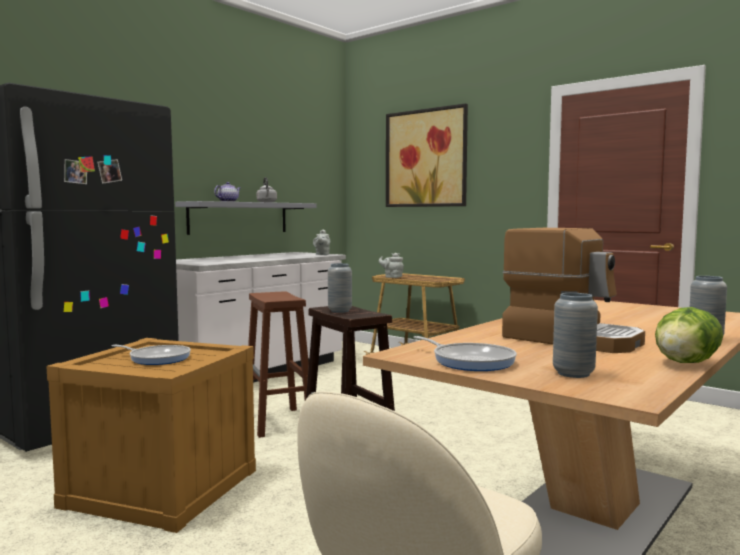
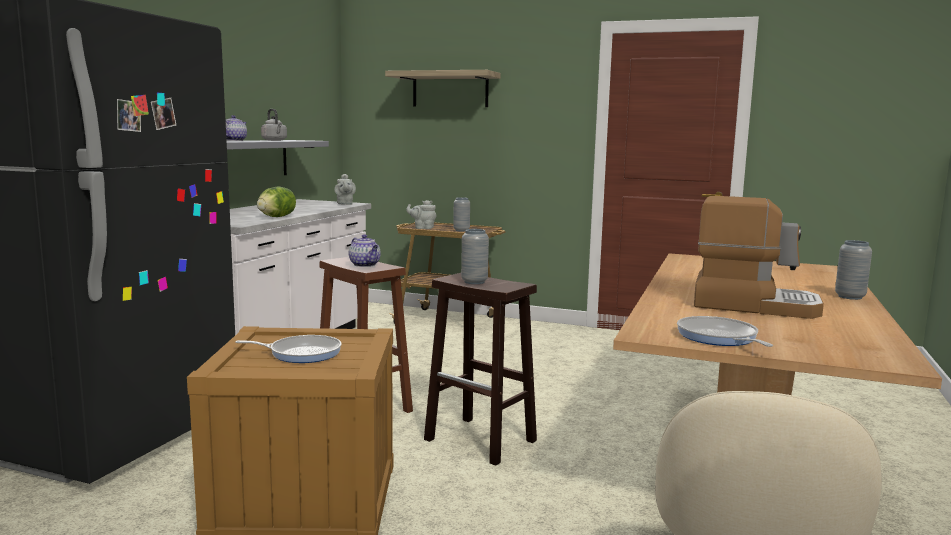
camera: 20 degrees left, 5 degrees up
(276, 297) = (365, 265): none -> teapot
(426, 158) = (450, 90): picture -> shelf
(470, 361) = (718, 338): frying pan -> frying pan turned 135 degrees counterclockwise
(573, 374) = (821, 344): grey vase -> grey vase (461, 230)
(685, 363) = (878, 325): lettuce -> lettuce (276, 217)

